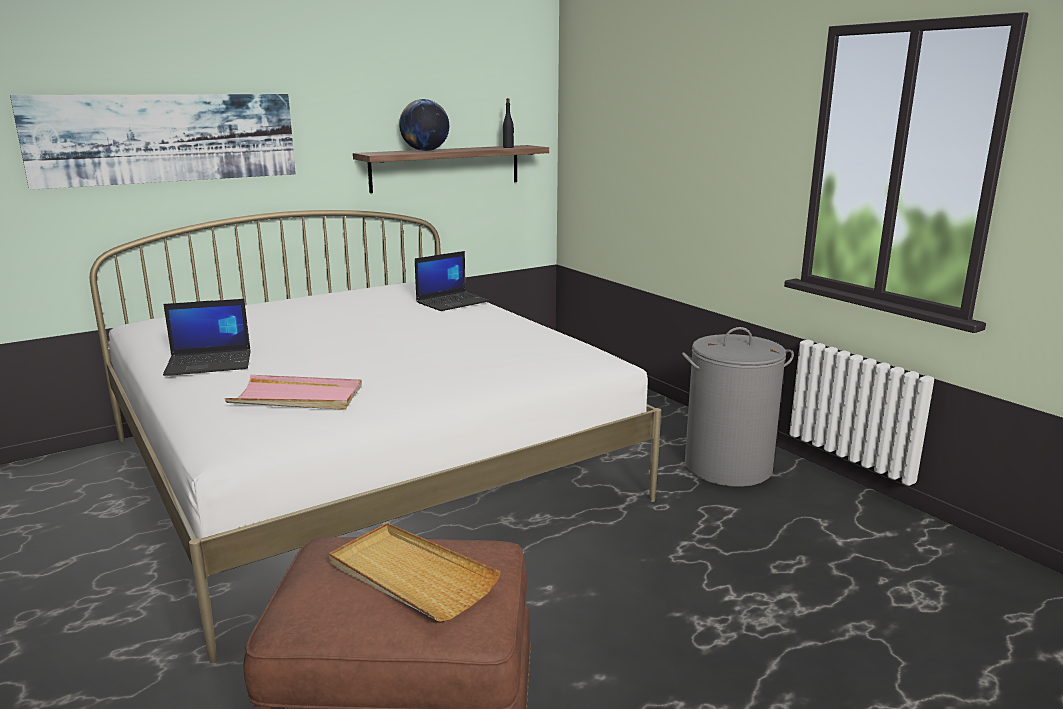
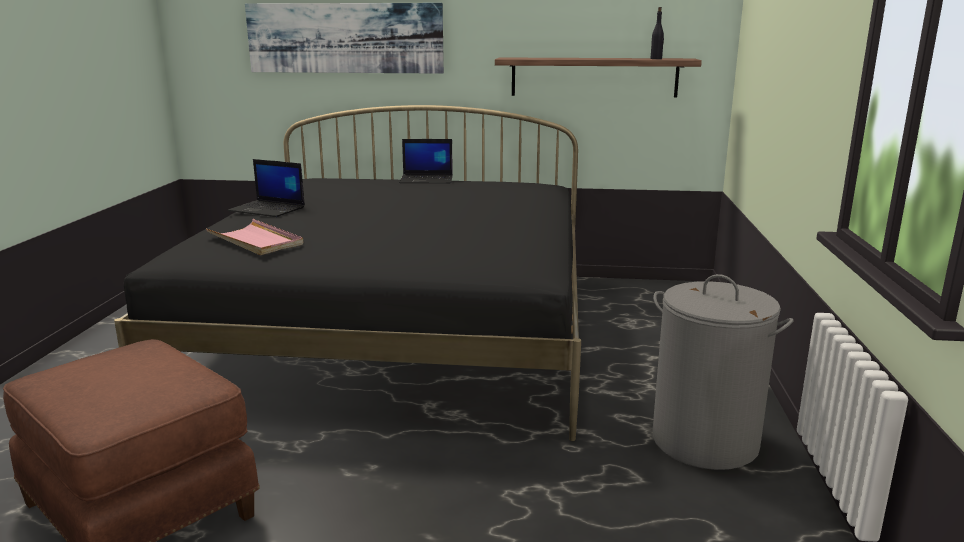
camera: 40 degrees right, 0 degrees up
(366, 468) = (399, 331): white bed -> black bed
(410, 576) = (127, 378): beige tray -> none
(425, 151) = (562, 58): globe -> none
(453, 302) = (519, 202): laptop -> laptop (427, 179)

